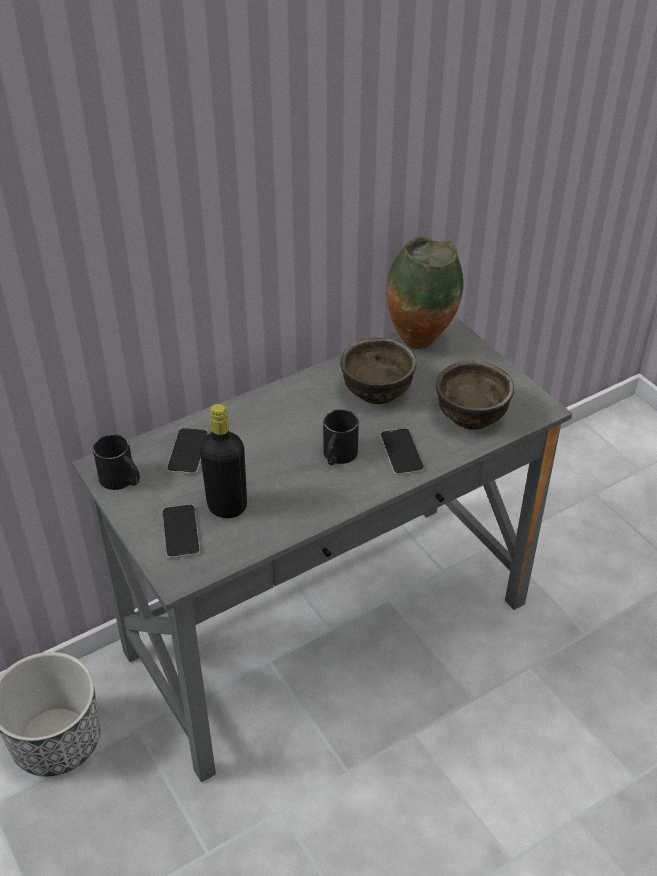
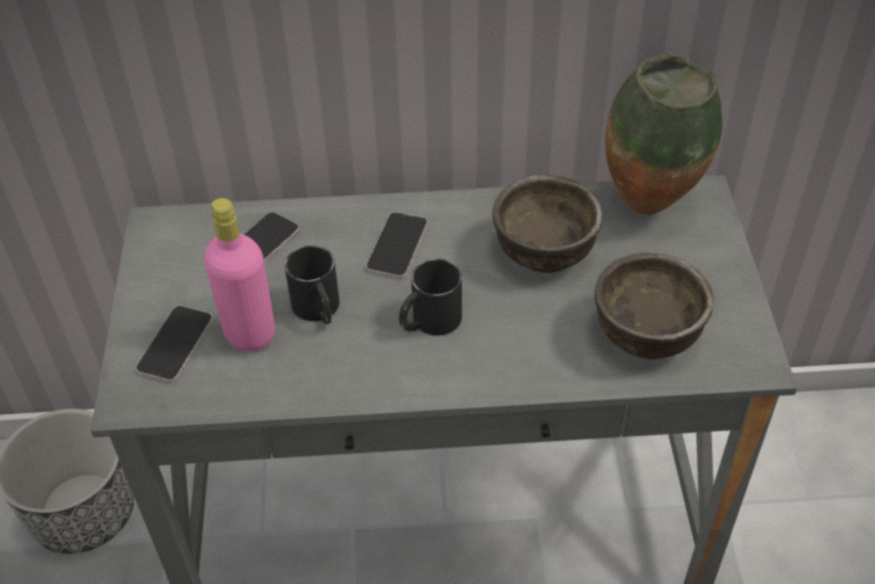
camera: 30 degrees right, 5 degrees up
(122, 480) = (163, 252): black mug -> black mug (319, 310)
(227, 506) = (250, 334): black bottle -> pink bottle
(401, 452) = (514, 349): phone -> phone (397, 245)

